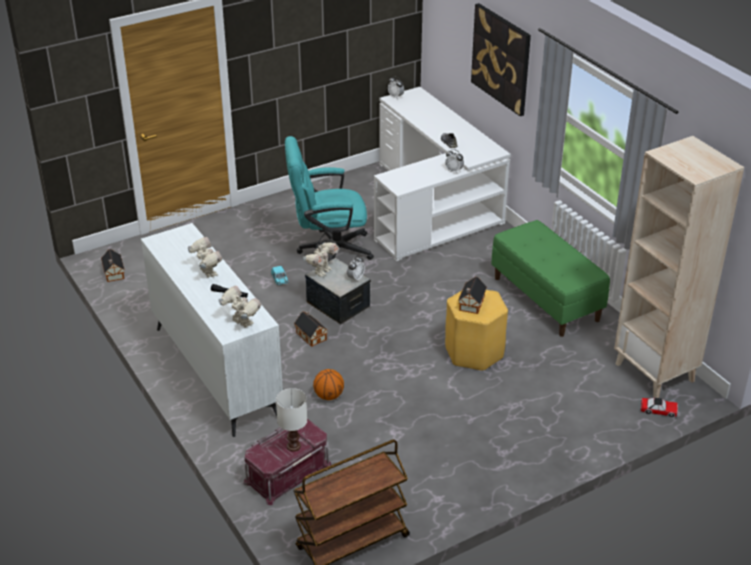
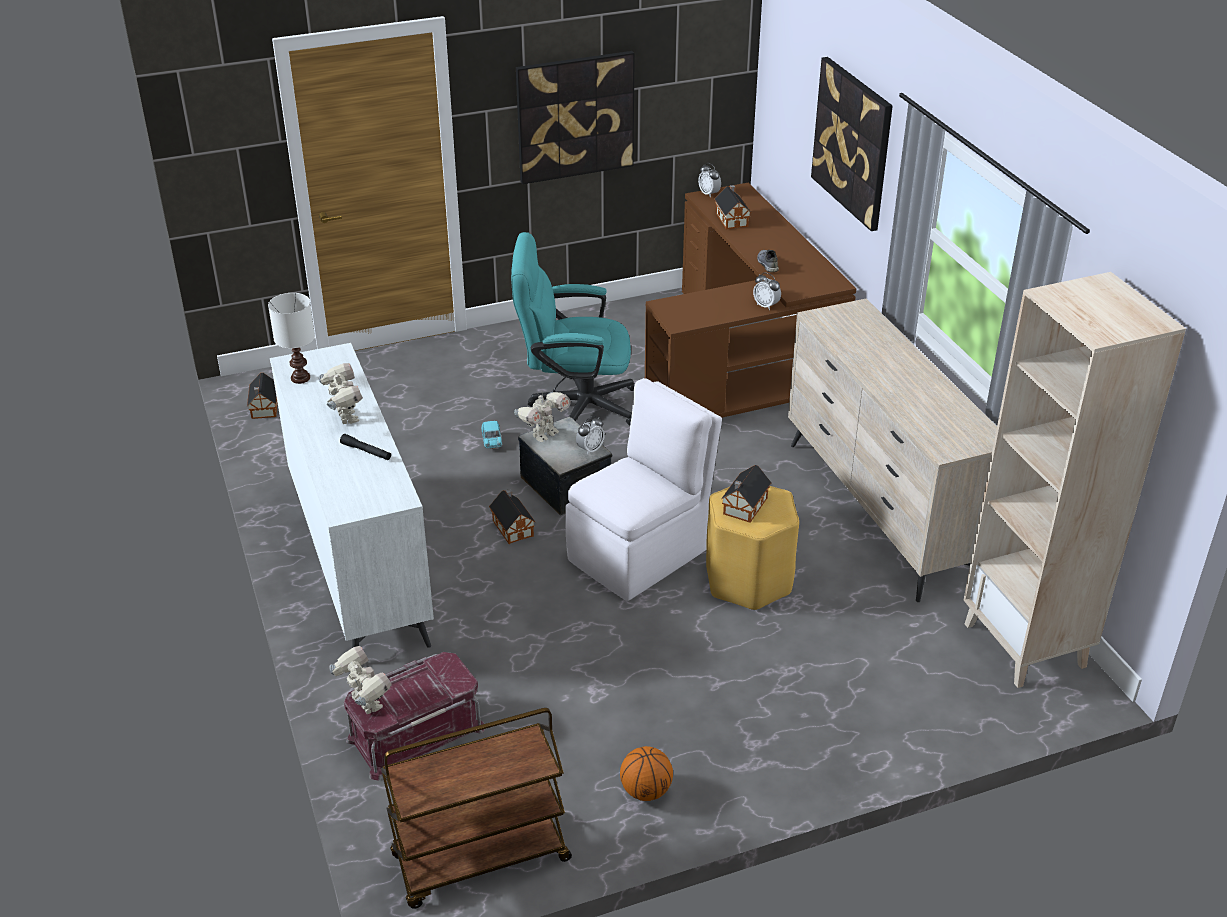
camera: 10 degrees right, 0 degrees up
(241, 323) = (368, 497): toy robot -> toy robot (365, 705)
(294, 446) = (423, 694): white table lamp -> white table lamp (301, 378)
(306, 53) = (575, 116): none -> picture
(329, 396) = (512, 621): basketball -> basketball (646, 791)
(400, 343) = (640, 554): none -> white chair
(416, 113) = (731, 219): none -> toy house
(433, 206) = (745, 357): white desk -> brown desk
(546, 299) = (880, 511): green bench -> beige dresser
(659, 410) = (1018, 707): toy car -> none

